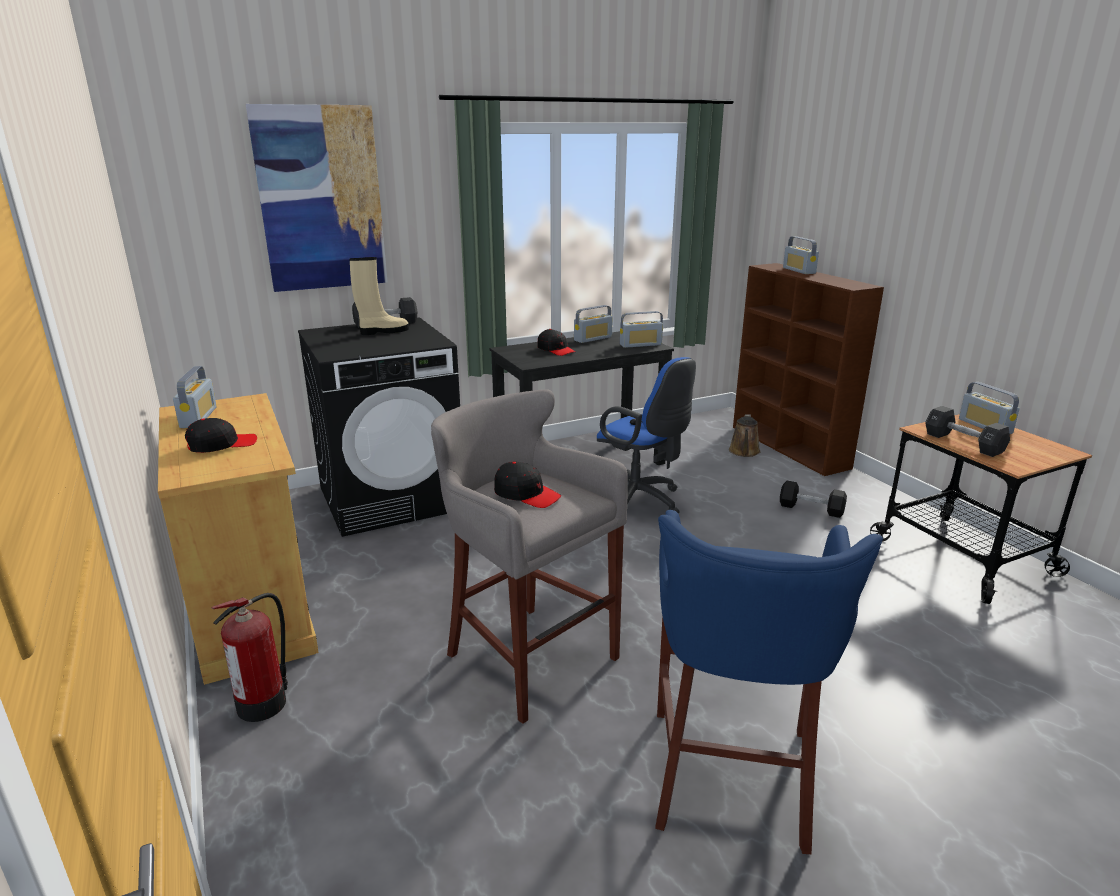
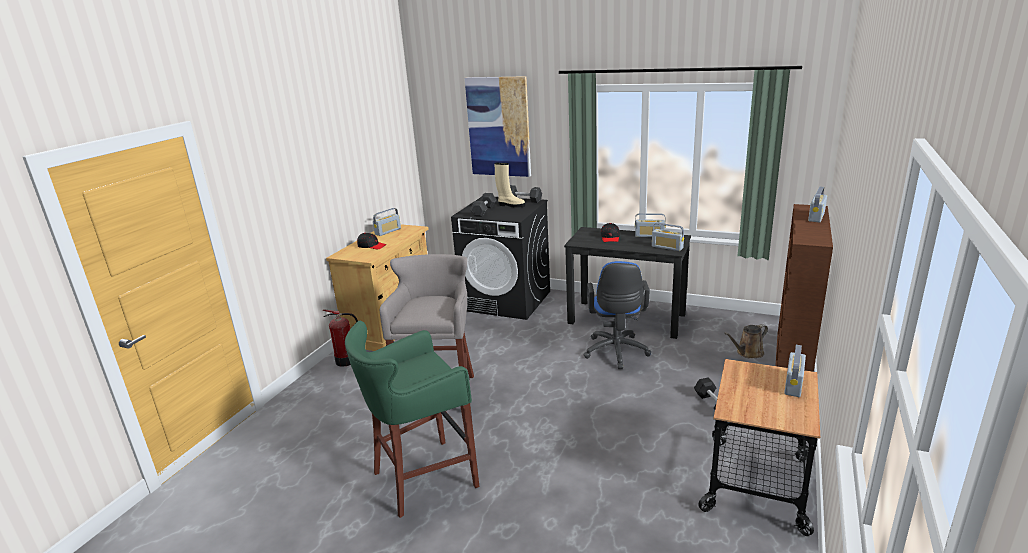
camera: 50 degrees right, 0 degrees up
(526, 494) = (425, 306): black cap -> none
(730, 780) = (422, 479): blue stool -> green stool
(963, 443) = (739, 385): black dumbbell -> black dumbbell (484, 211)

